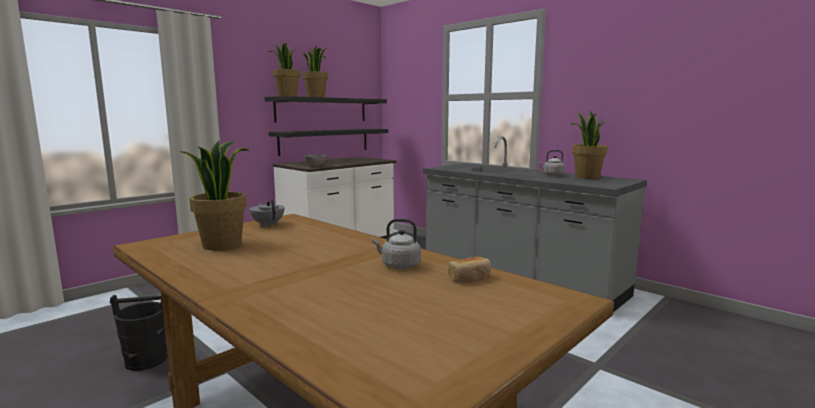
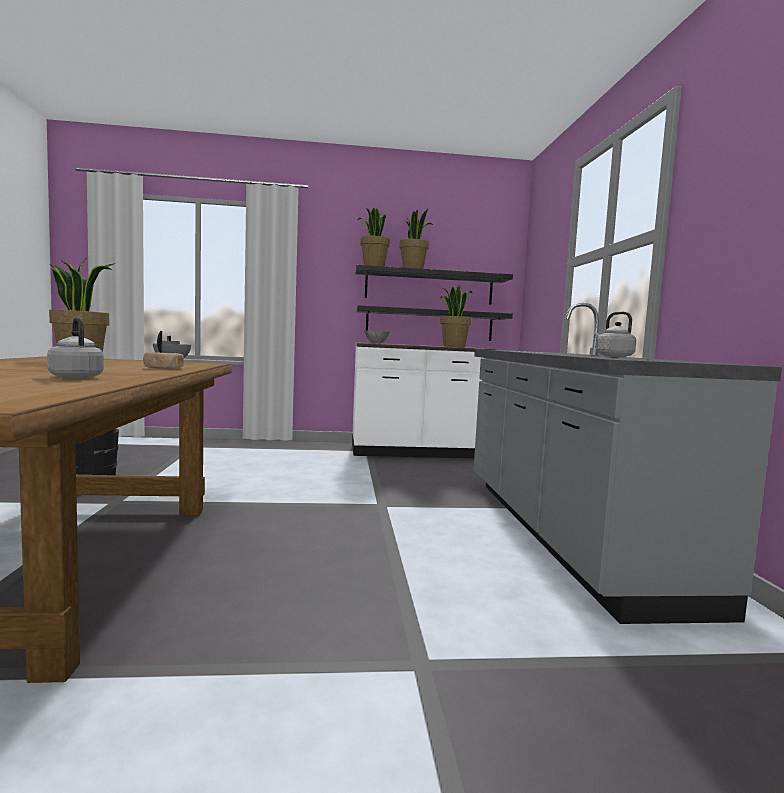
camera: 40 degrees right, 5 degrees down
(469, 278) = (53, 386): bread -> bread (163, 368)
(586, 177) = (662, 359): potted plant -> potted plant (453, 346)

